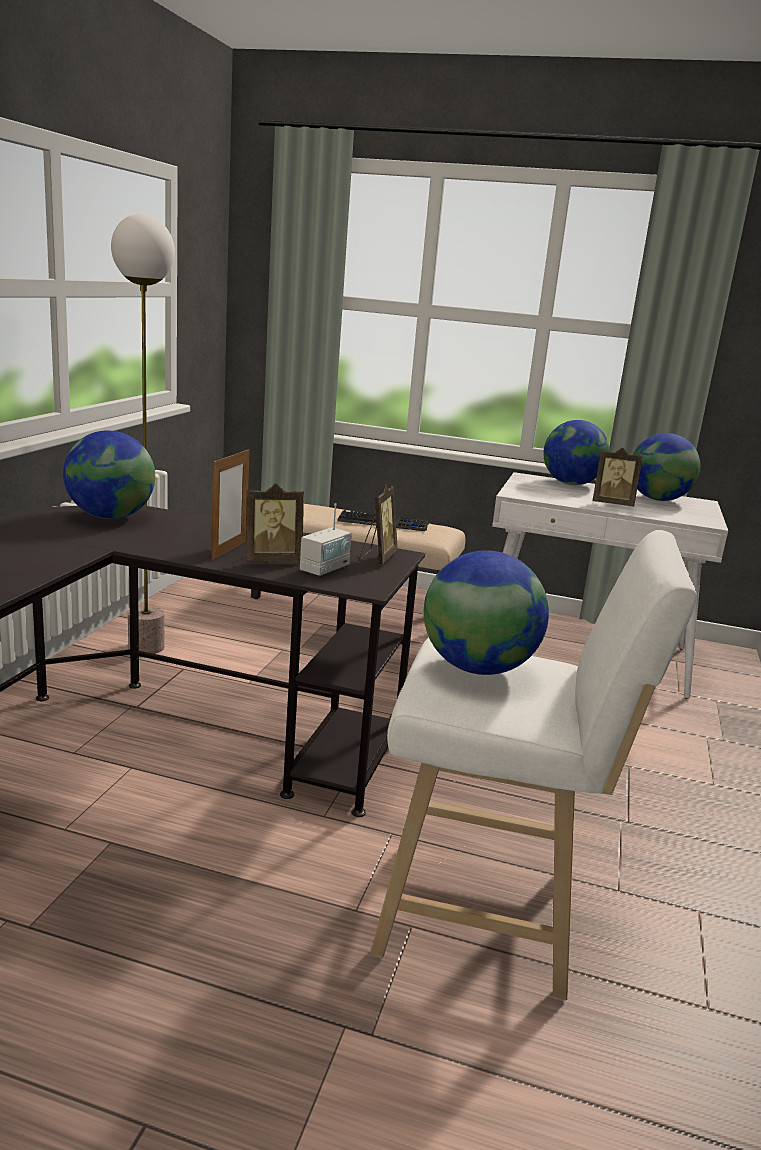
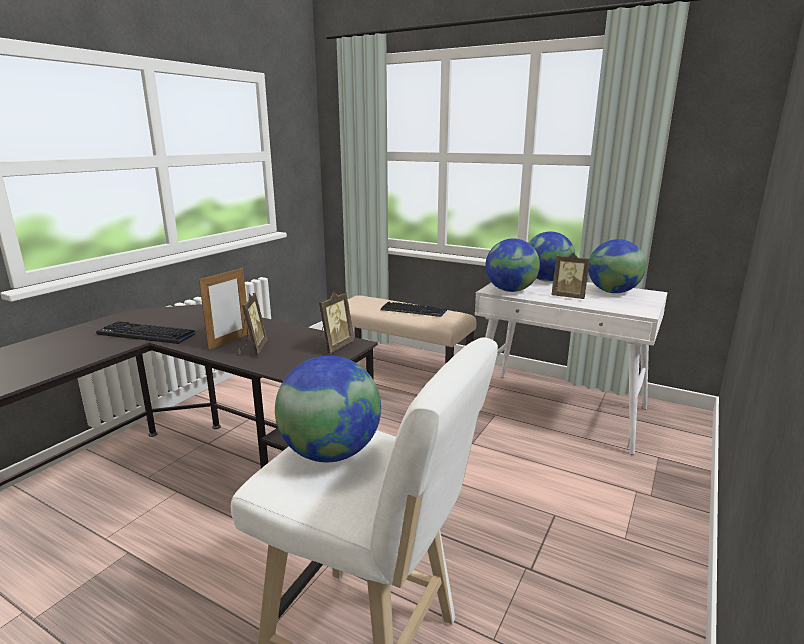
camera: 15 degrees right, 0 degrees up
(99, 540) = (147, 334): none -> keyboard
(110, 517) = (175, 315): globe -> globe (510, 290)
(146, 647) = (240, 398): floor lamp -> none
(272, 560) = (253, 349): picture frame -> picture frame turned 90 degrees counterclockwise
(325, 569) = (284, 357): radio -> none

